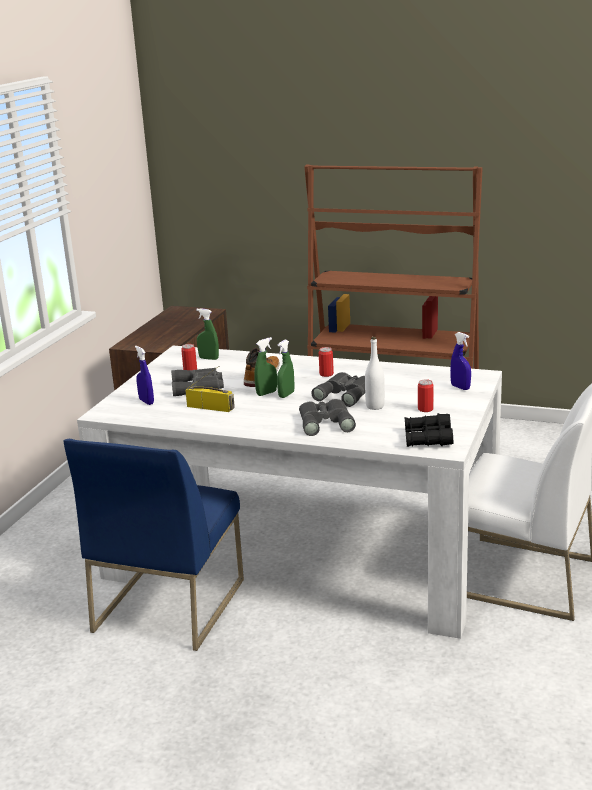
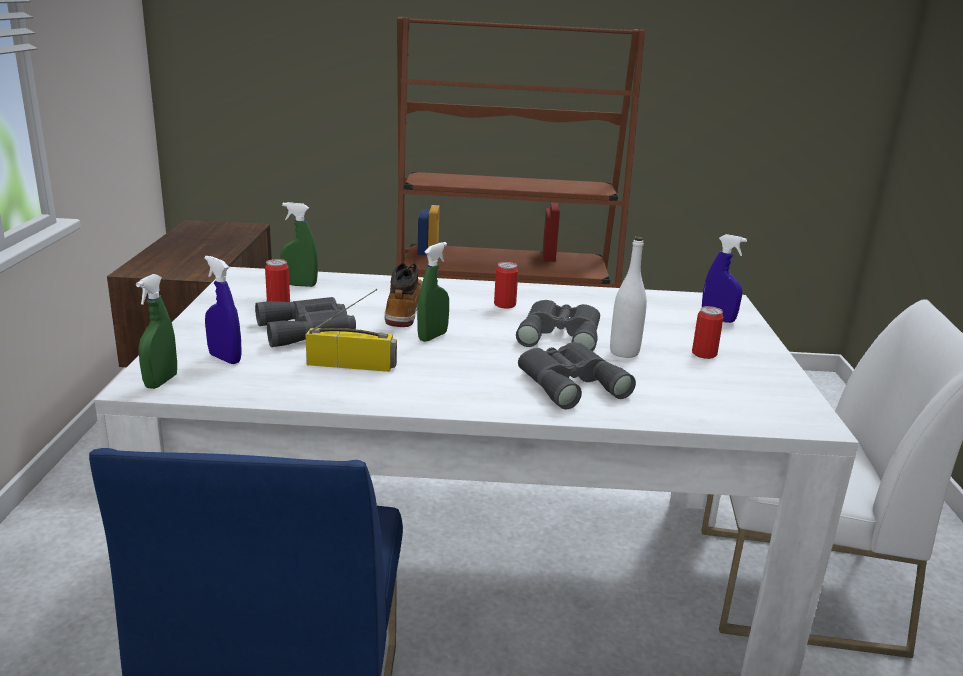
camera: 20 degrees left, 0 degrees up
(286, 395) = (467, 338): green spray bottle -> green spray bottle (161, 382)
(427, 438) = (759, 403): black binoculars -> none

